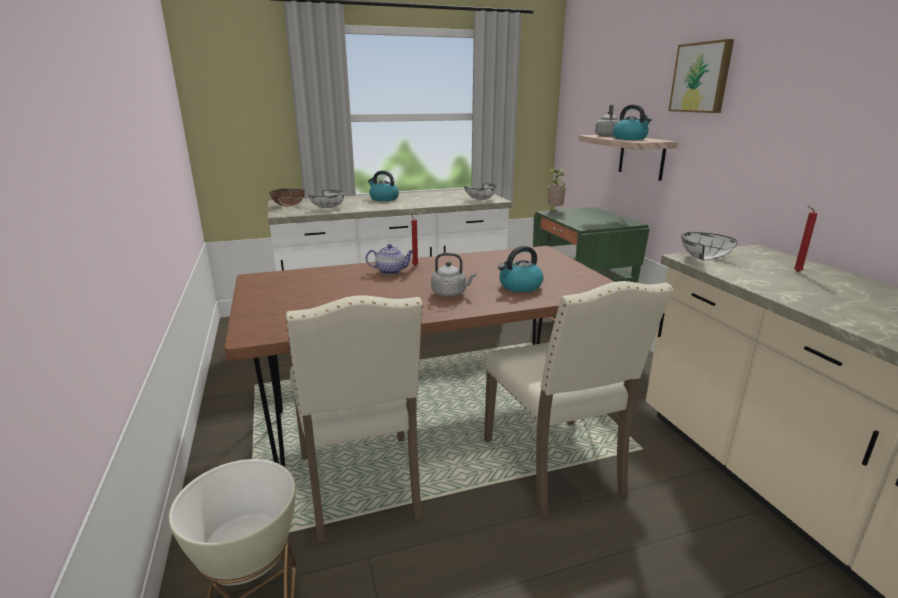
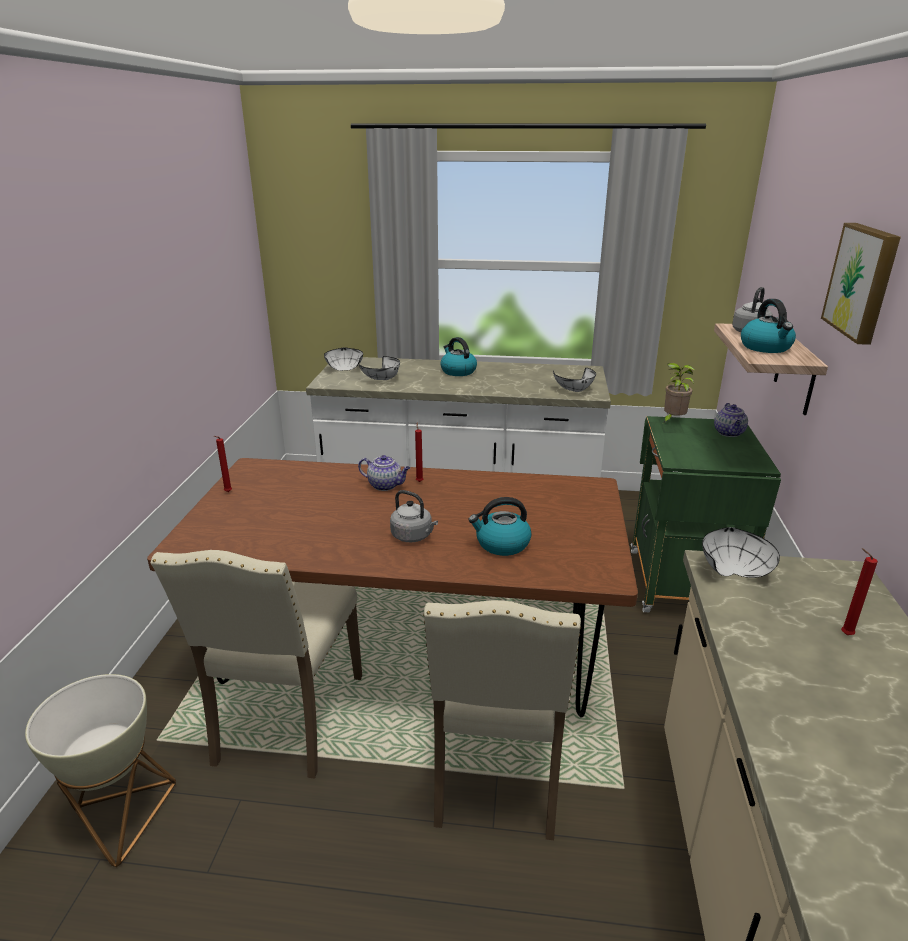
camera: 25 degrees right, 5 degrees up
(253, 296) = (227, 492): none -> red candle
(287, 205) = (344, 368): brown bowl -> white bowl
(595, 212) = (729, 433): none -> teapot

